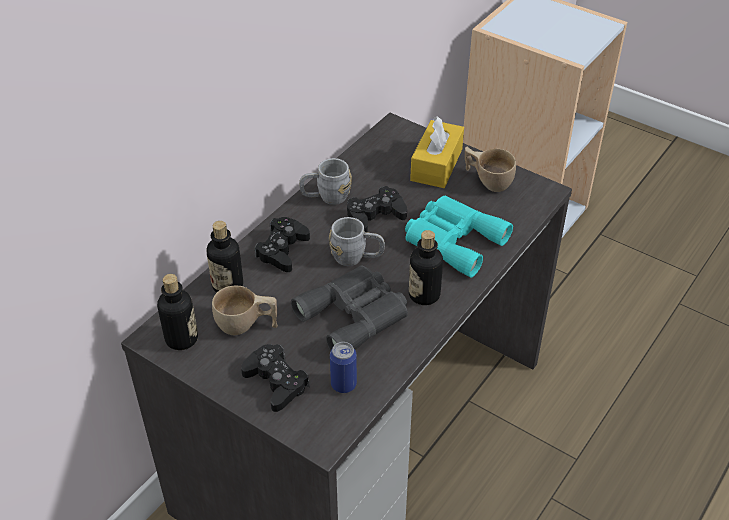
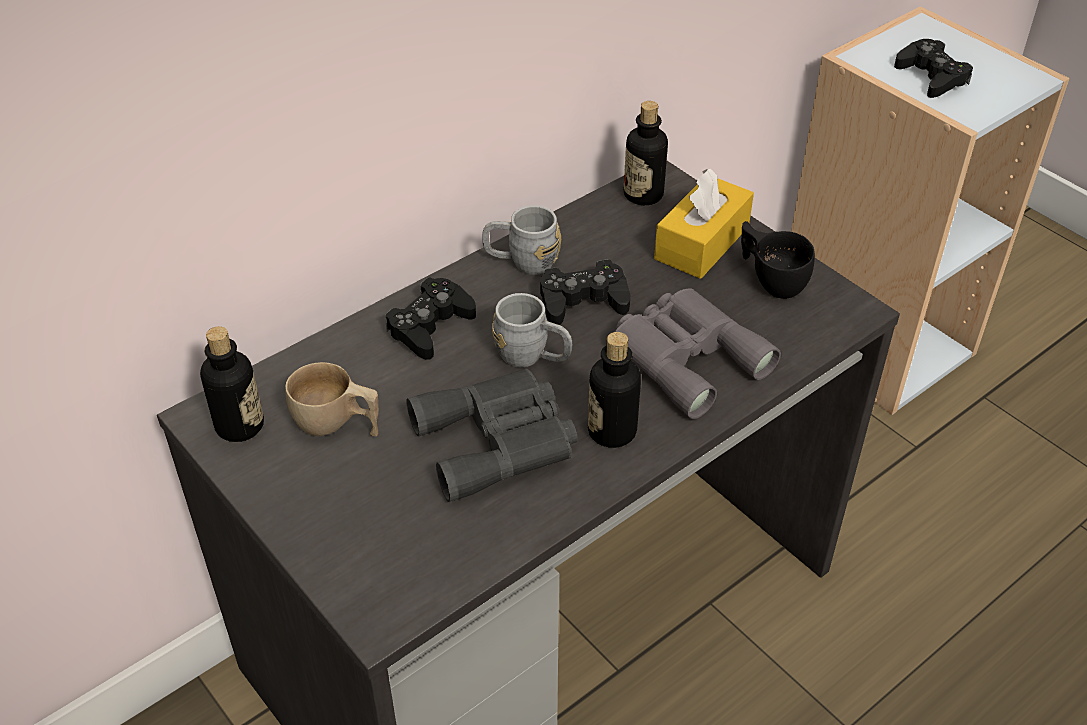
camera: 15 degrees right, 0 degrees up
(227, 285) = (334, 362): bottle -> bottle (643, 194)
(276, 382) = (345, 517): black game controller -> black game controller (931, 77)
(343, 384) = (441, 541): can -> none
(452, 239) = (685, 356): turquoise binoculars -> grey binoculars
(487, 180) = (771, 278): beige cup -> black cup

